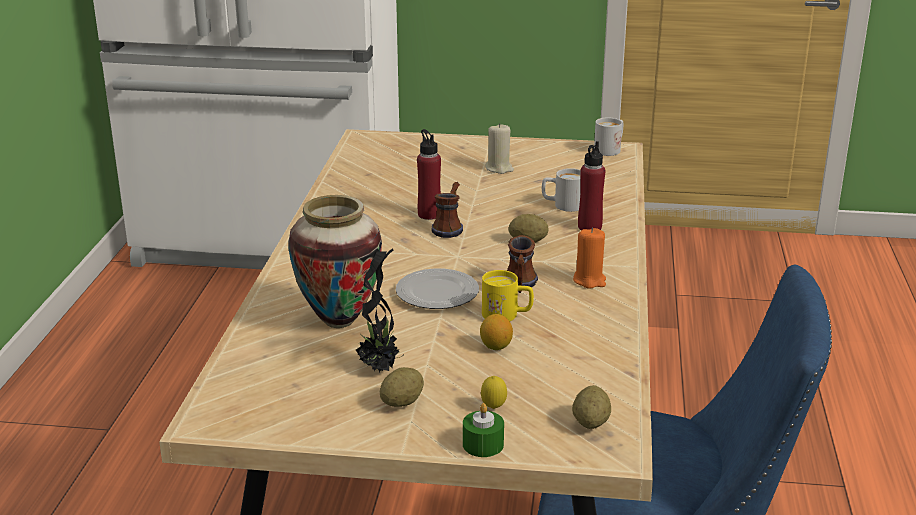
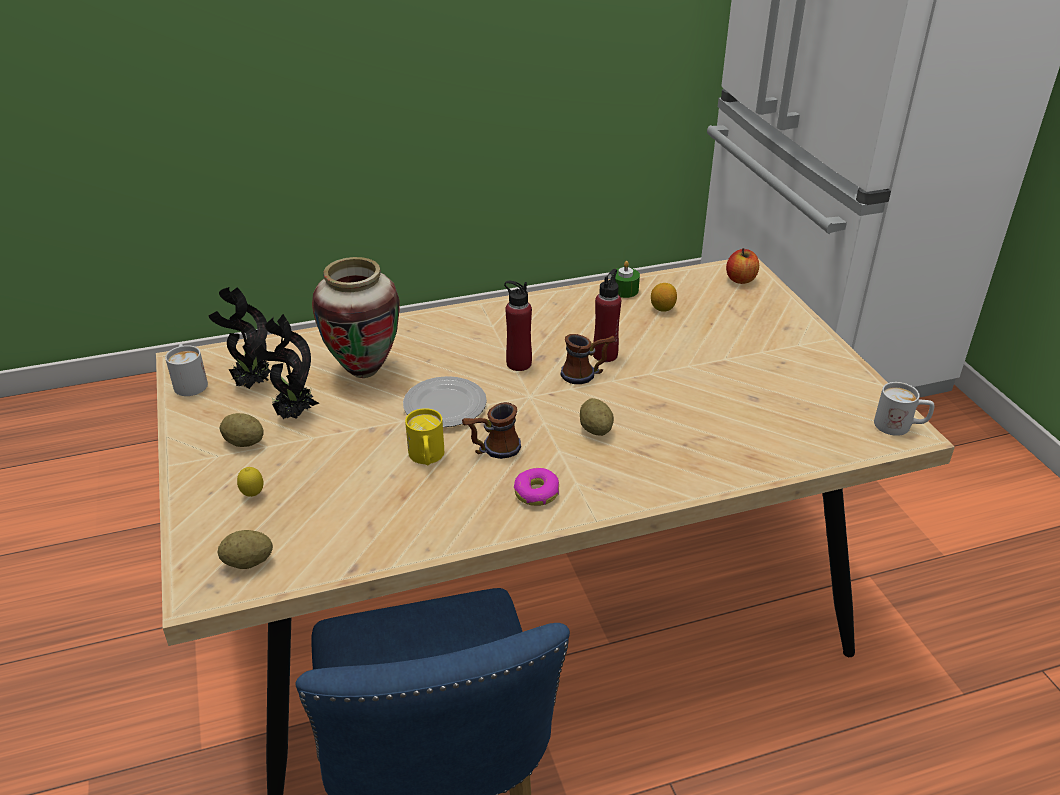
camera: 65 degrees right, 10 degrees up
(300, 385) = (251, 385): none -> potted plant
(377, 142) = (740, 279): none -> apple
(483, 444) = (191, 505): green candle -> green candle (624, 290)
(495, 346) = (363, 467): lemon -> lemon (662, 308)
(499, 168) = (757, 364): beige candle -> none
(562, 205) = (704, 430): white mug -> white mug (190, 382)
(589, 227) = (666, 462): red bottle -> red bottle (518, 363)
(589, 280) = (536, 493): orange candle -> donut

